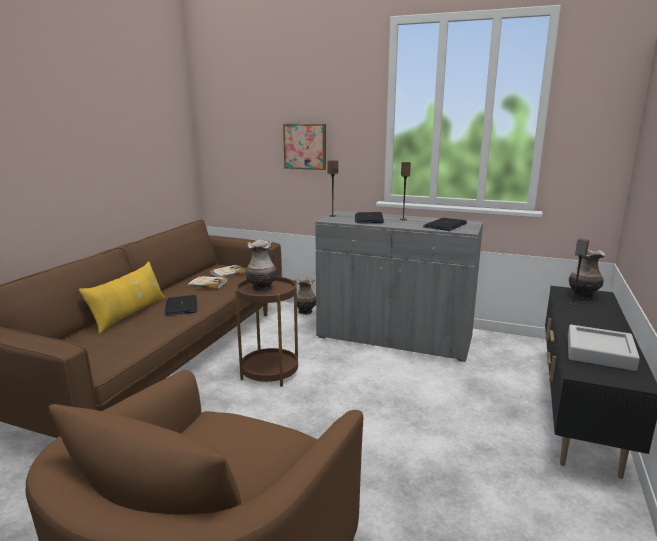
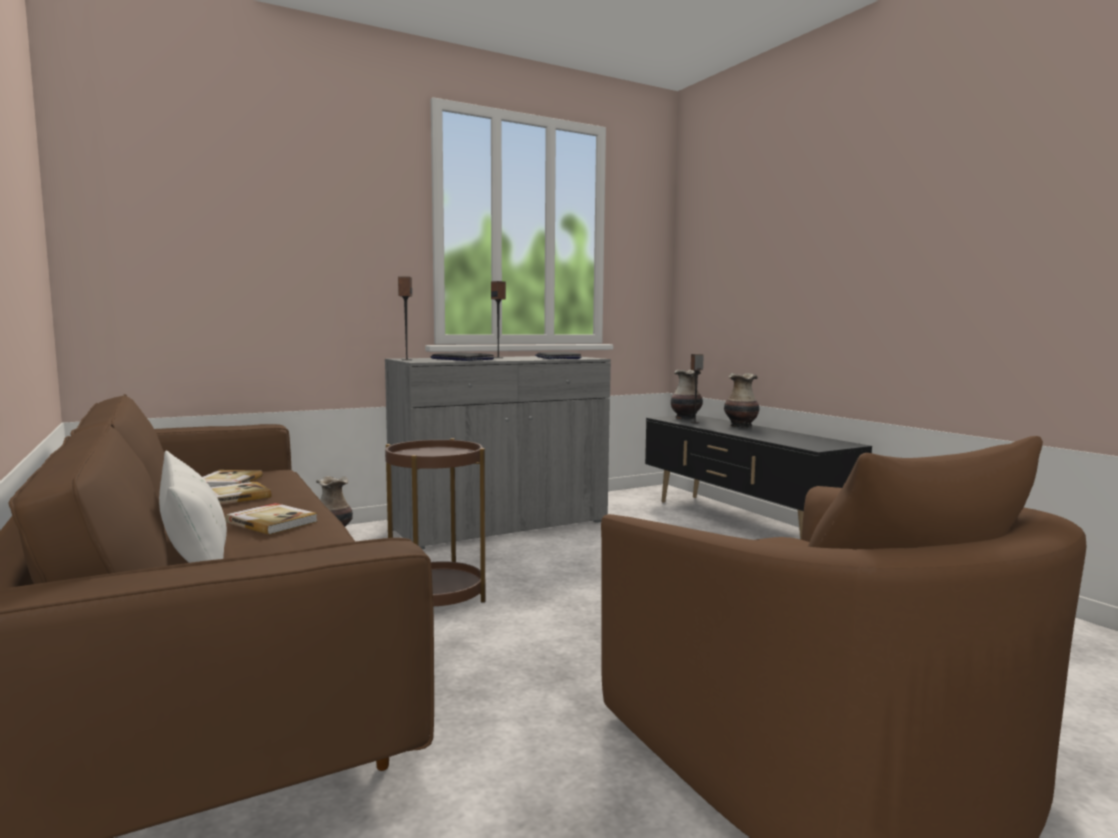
camera: 50 degrees left, 10 degrees down
(129, 314) = (195, 553): yellow pillow -> white pillow
(181, 306) = (272, 522): laptop -> book
(262, 288) = (424, 454): vase -> vase (741, 426)
(305, 146) = (307, 264): picture -> none
(599, 352) = (791, 438): grey tray -> none

